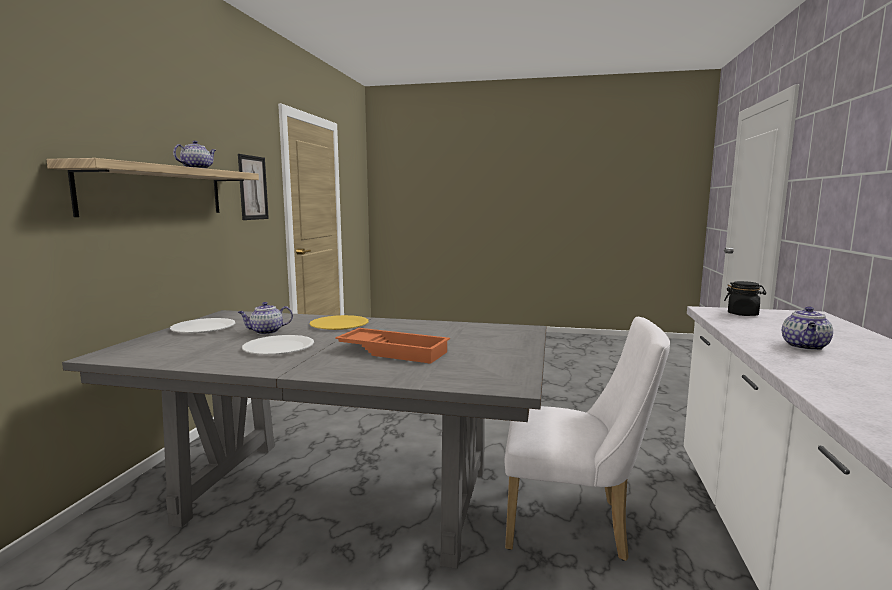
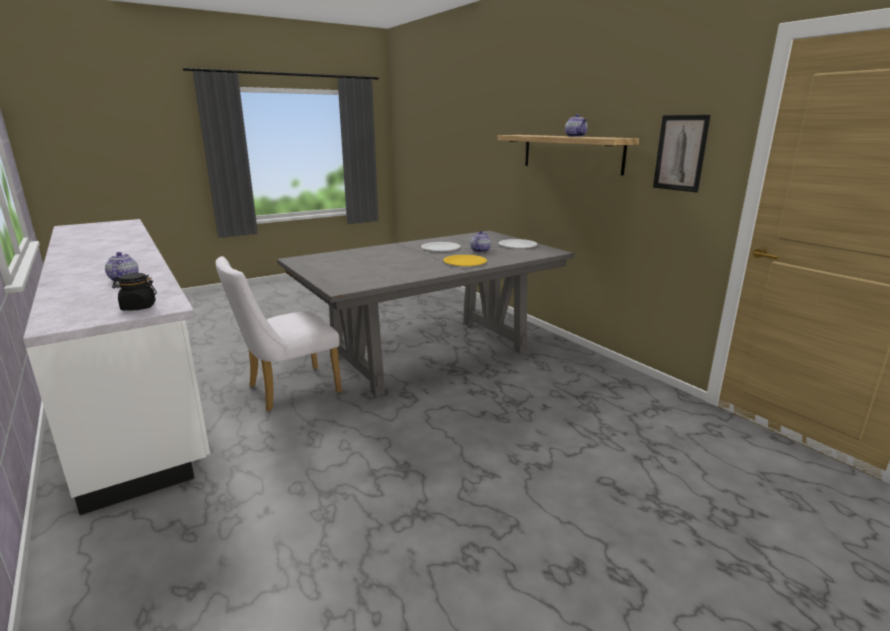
camera: 135 degrees right, 10 degrees up
(394, 351) = (382, 258): orange tray -> none

